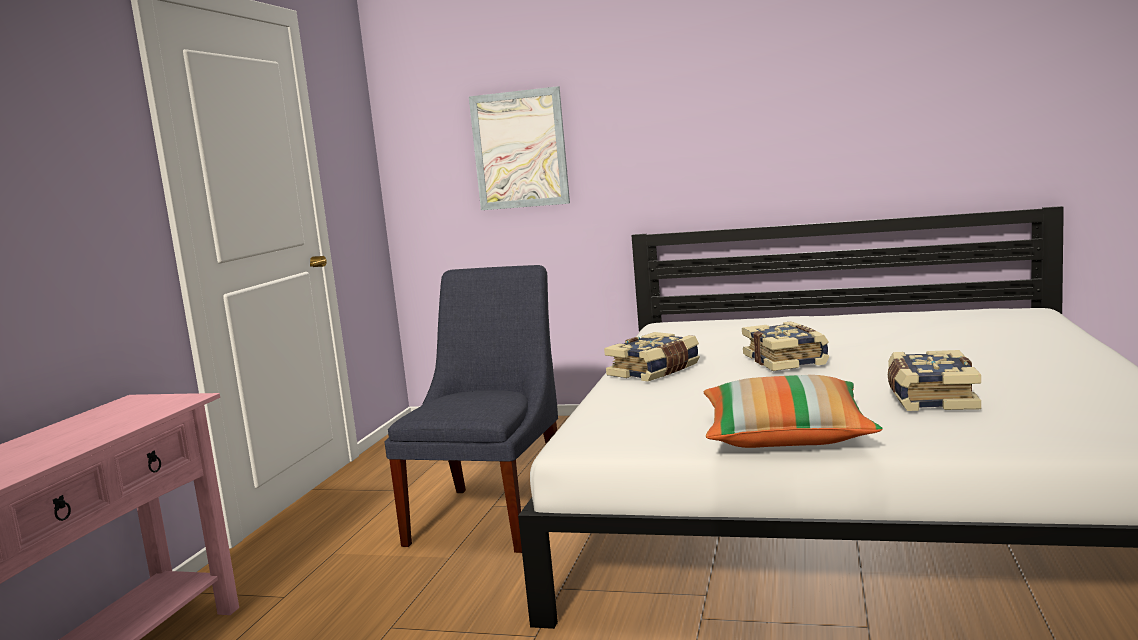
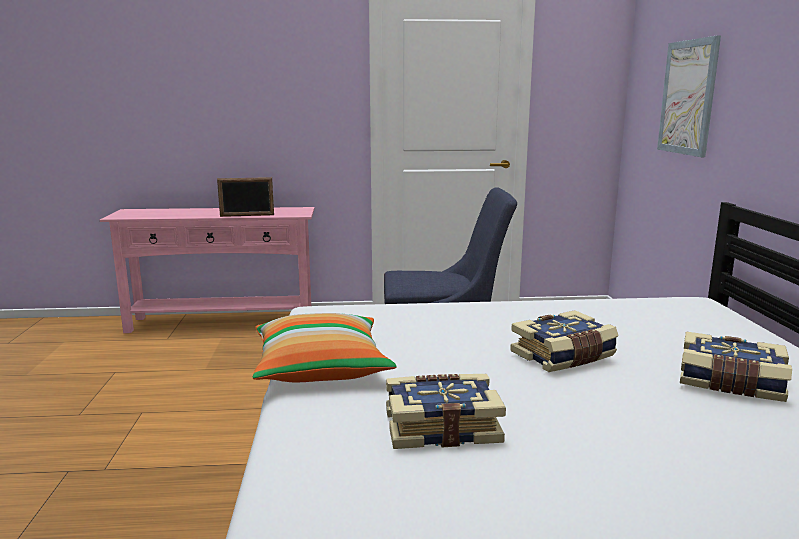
camera: 70 degrees right, 5 degrees up
(118, 430) = (247, 215): none -> picture frame
(655, 371) = (505, 313): book -> book (730, 383)

